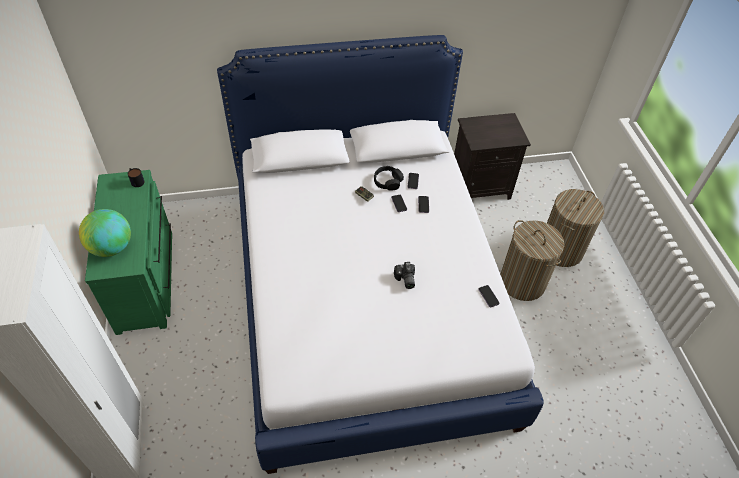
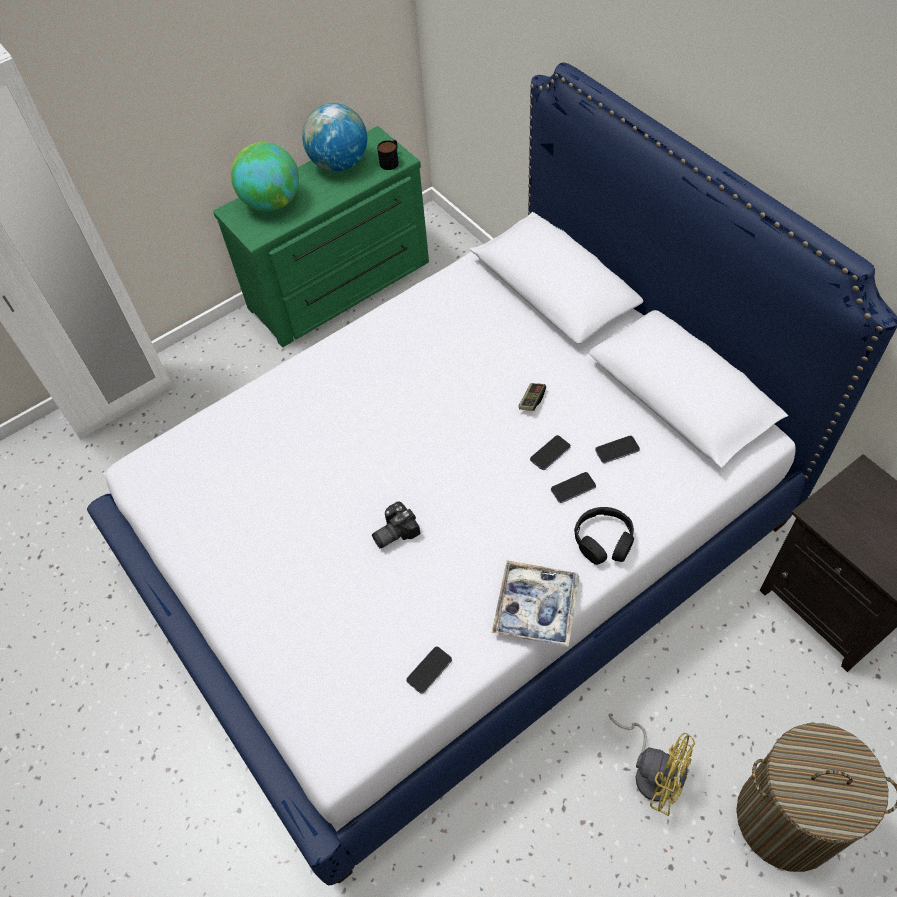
camera: 70 degrees right, 5 degrees up
(112, 203) = (339, 164): none -> globe
(387, 181) = (588, 416): black headphones -> black headphones (603, 540)
(477, 245) = (536, 607): none -> tray
(522, 282) = (652, 770): laundry basket -> yellow fan

